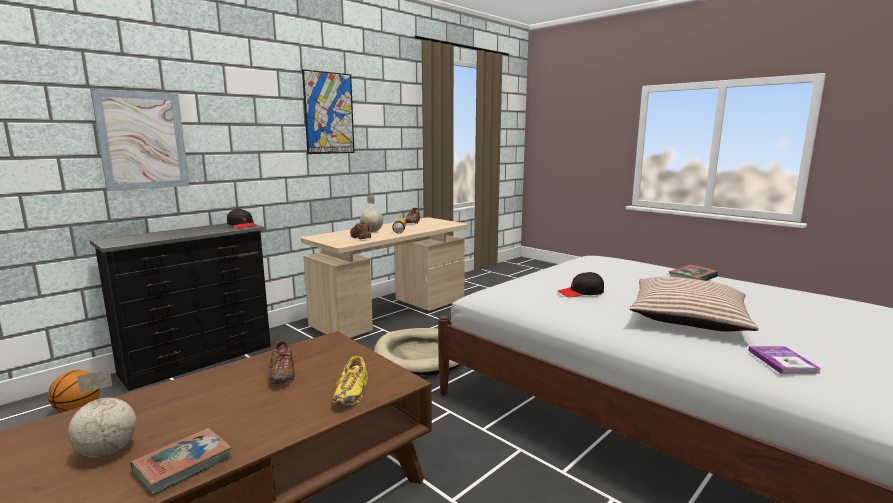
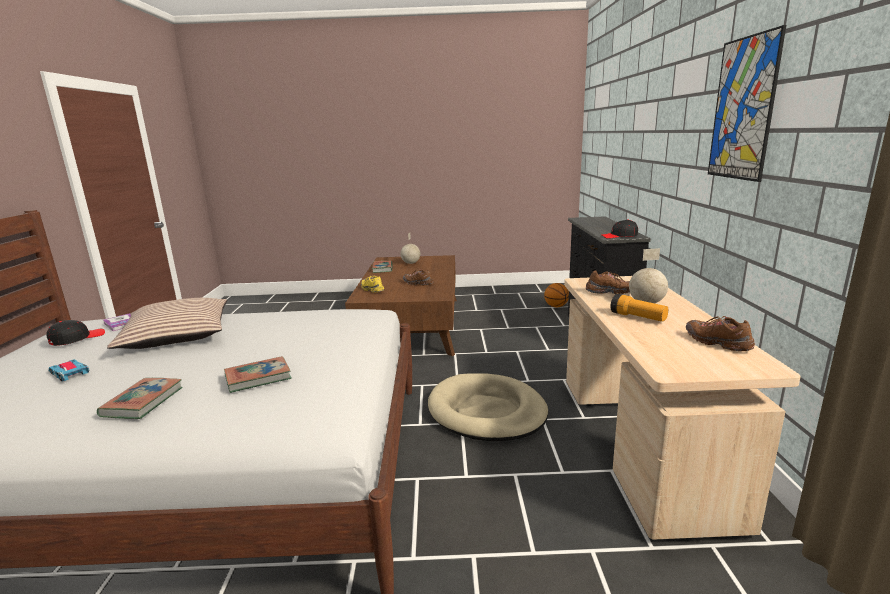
camera: 135 degrees right, 5 degrees up
(142, 141) = (631, 147): picture -> none
(581, 292) = (283, 329): black cap -> black cap (77, 338)
(618, 271) = (258, 378): none -> book
(776, 309) = (69, 373): none -> toy car

